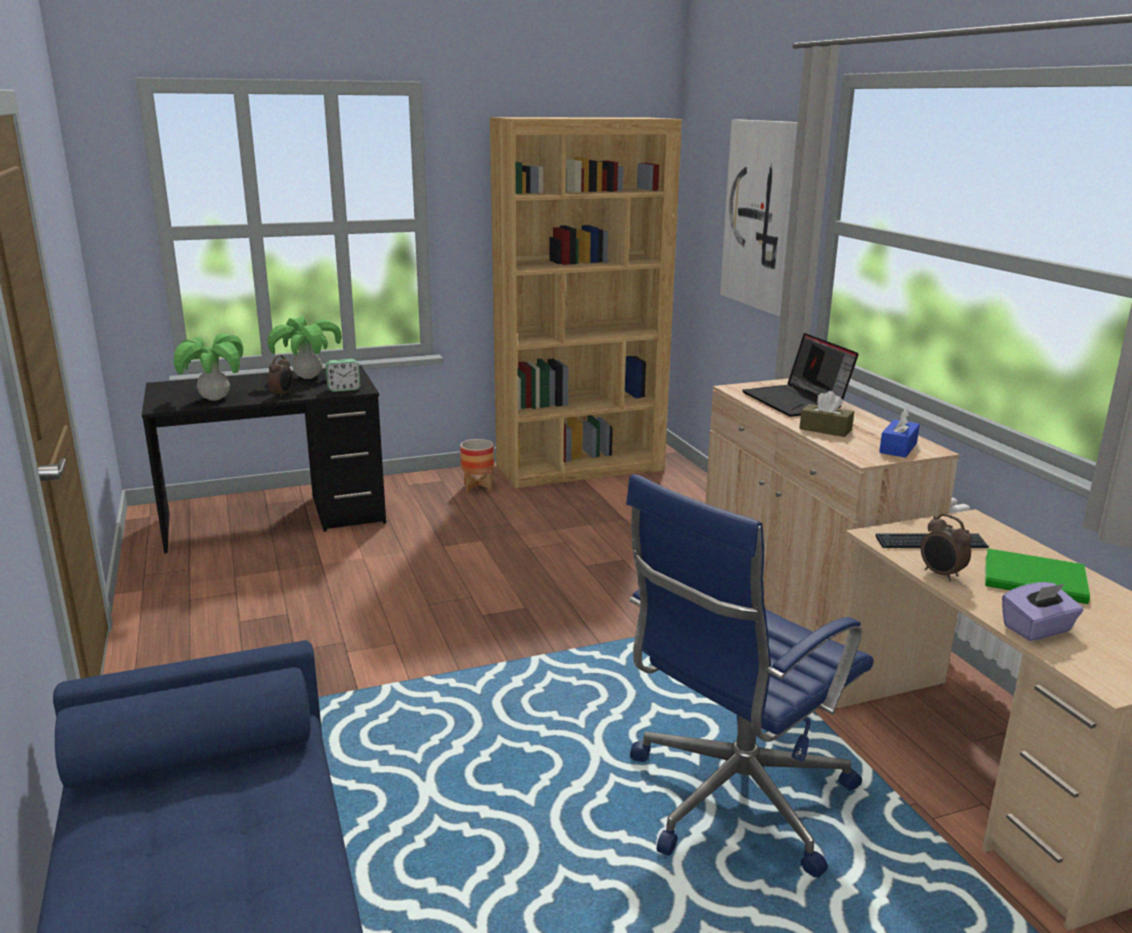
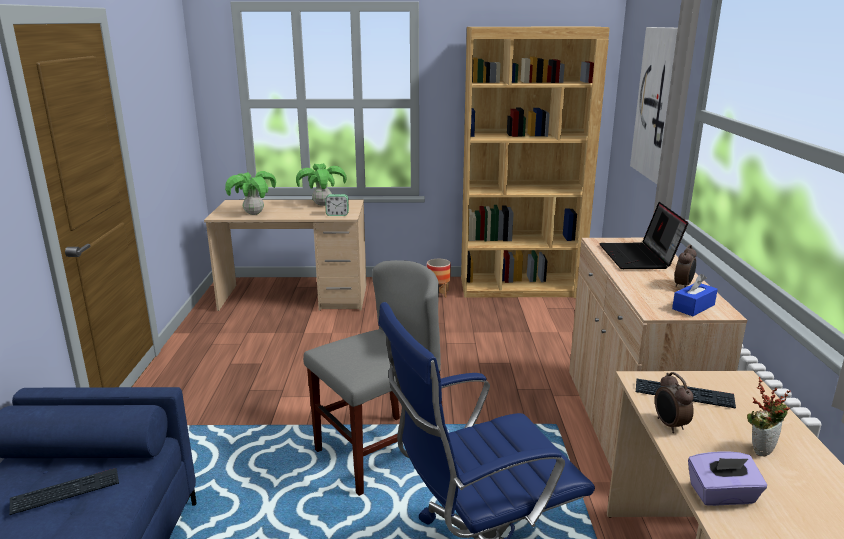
camera: 20 degrees right, 0 degrees up
(218, 808) = (66, 492): none -> keyboard
(275, 519) = (295, 298): black desk -> beige desk
(282, 395) = (296, 215): alarm clock -> alarm clock (683, 285)
(530, 695) = (379, 453): none -> grey chair
(825, 429) = (642, 283): brown tissue box -> none
(1037, 581) = (760, 448): green book -> potted plant

